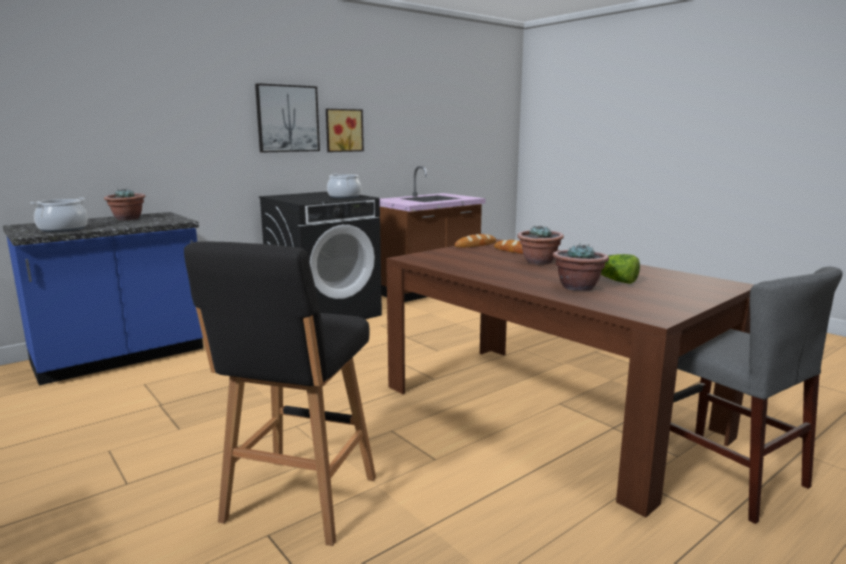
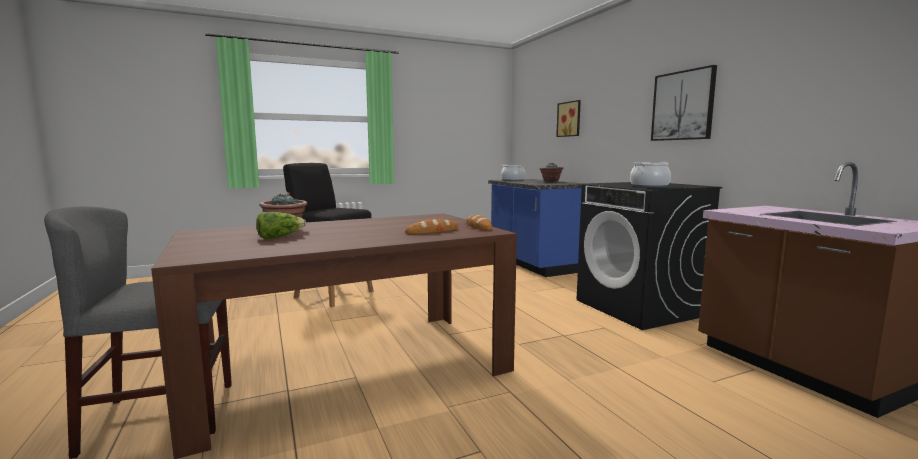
camera: 105 degrees right, 5 degrees down
(343, 130) = (747, 112): picture -> picture (570, 119)
(539, 262) = (378, 231): potted plant -> none

